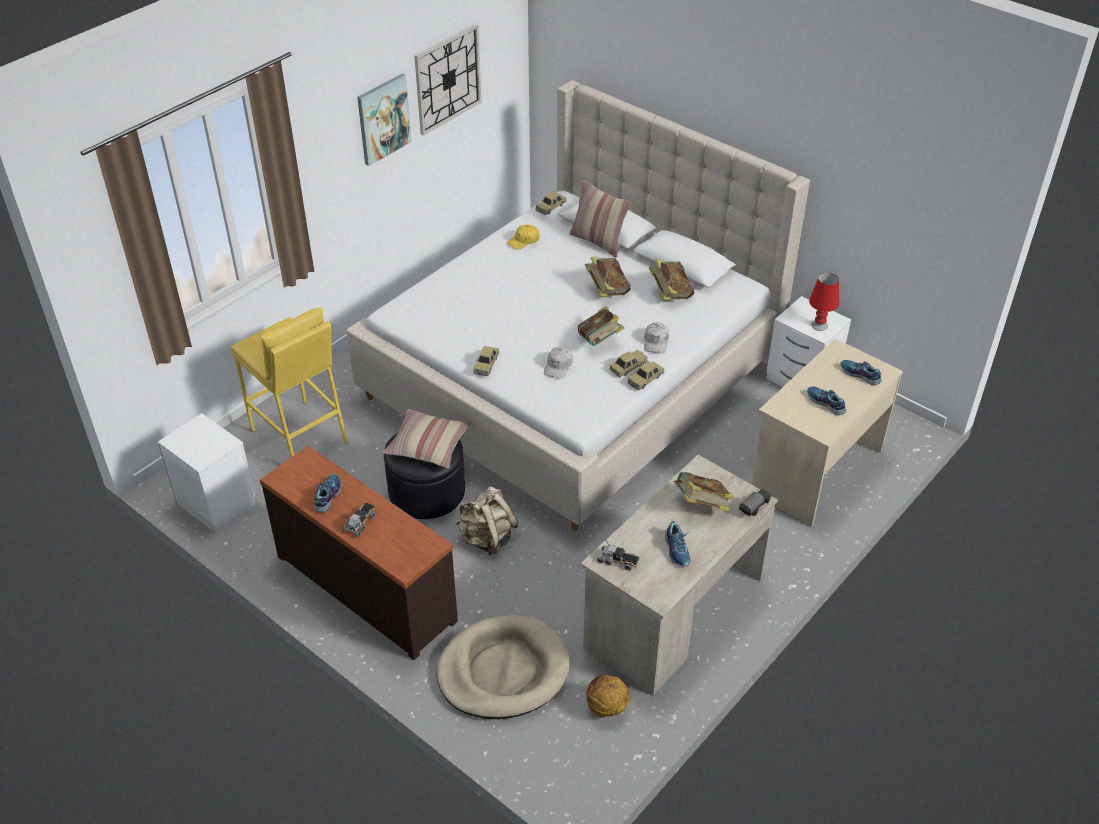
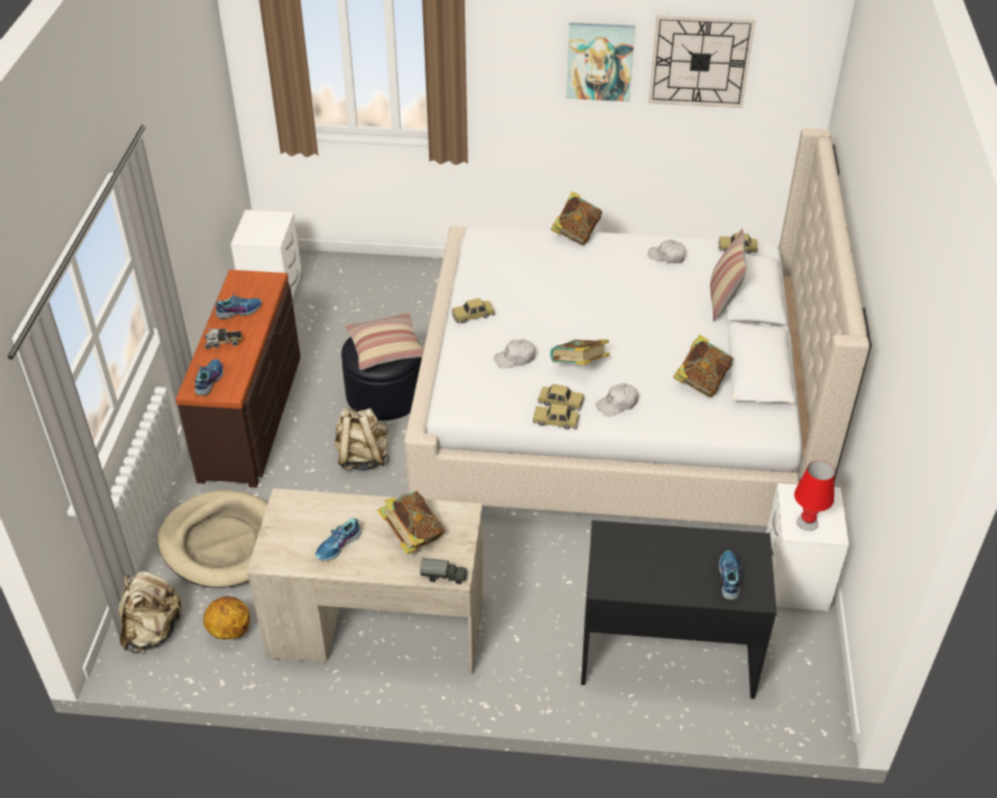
camera: 55 degrees right, 0 degrees up
(299, 436) = (380, 294): yellow stool -> none
(523, 241) = (667, 256): yellow cap -> white cap
(564, 761) = (153, 631): none -> beige backpack
(607, 290) = (657, 339): book -> book (576, 234)
(618, 561) = (293, 511): toy truck -> none
(815, 471) = (666, 652): beige desk -> black desk
(825, 403) = (652, 568): shoe -> shoe (209, 380)

